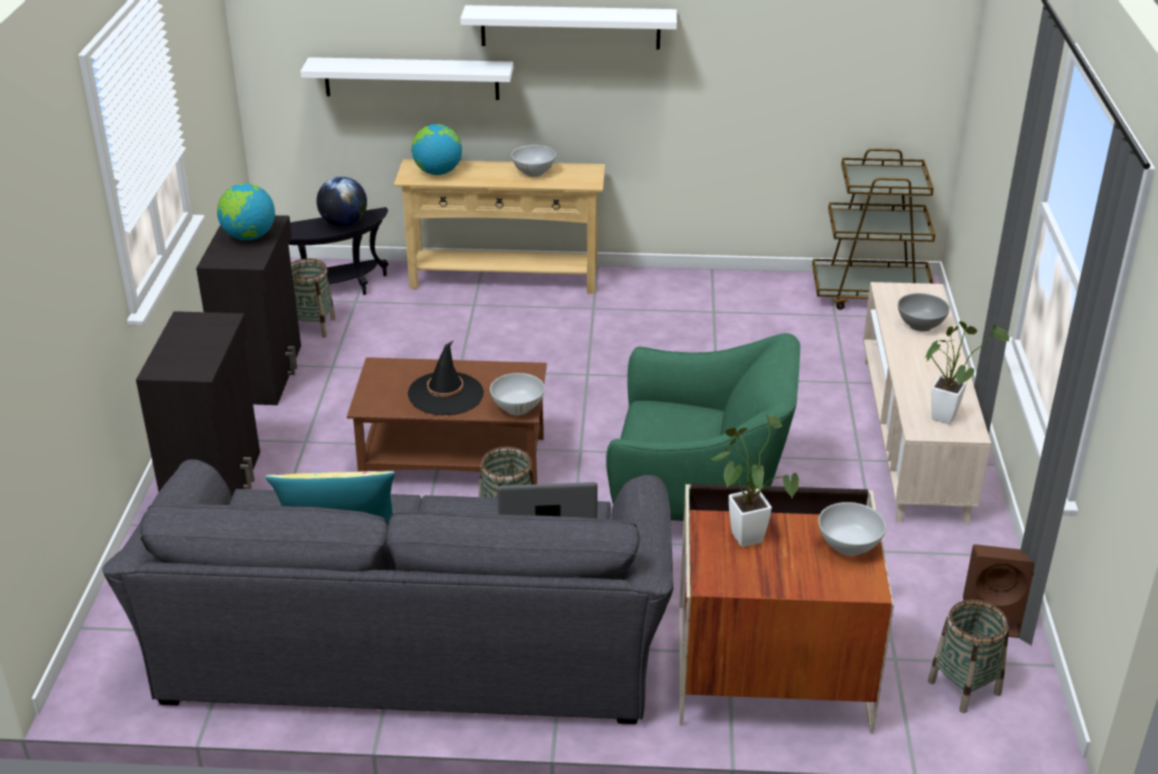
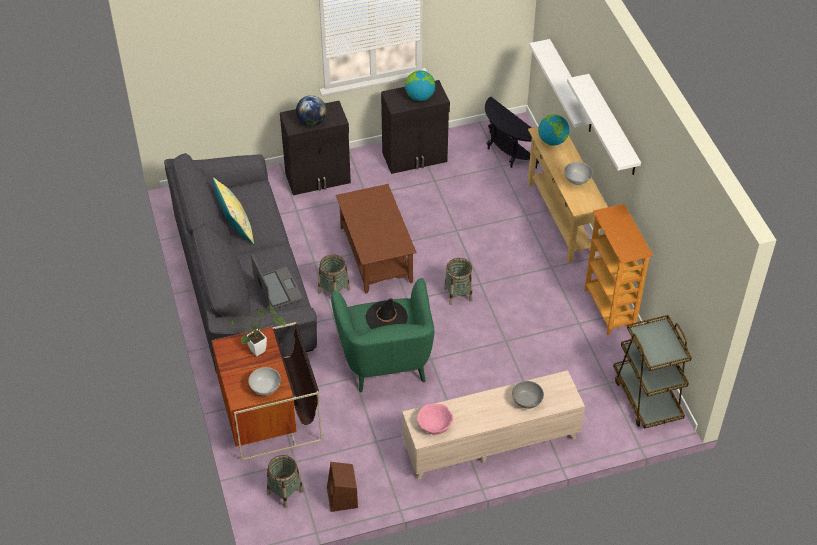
camera: 70 degrees right, 15 degrees up
(313, 326) = (467, 159): basket -> basket (458, 294)
(344, 224) = (514, 127): globe -> globe (311, 122)
(446, 394) = (369, 223): black hat -> black hat (386, 317)
(517, 408) = (369, 253): white bowl -> none
(700, 282) = (610, 309): none -> bookcase
(946, 414) = (435, 425): potted plant -> pink bowl

